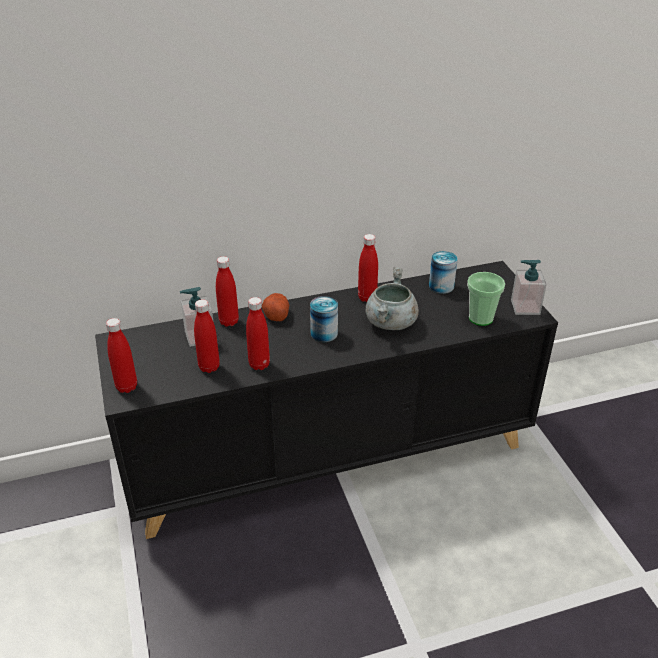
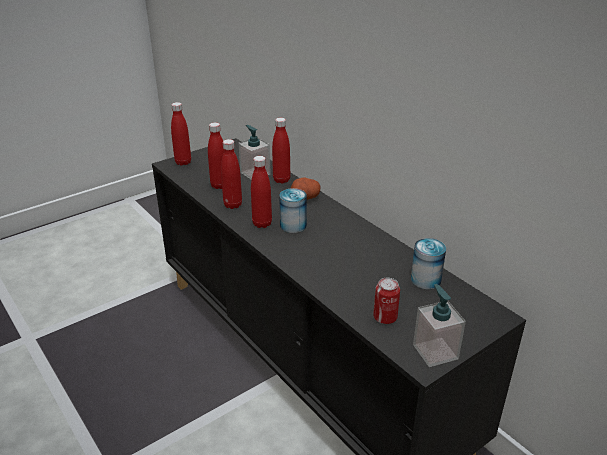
camera: 70 degrees right, 5 degrees down
(367, 298) = (366, 237): red bottle -> red bottle (262, 224)
(391, 323) = (334, 258): grey cooking pot -> none
(480, 318) = (385, 318): cup -> can

